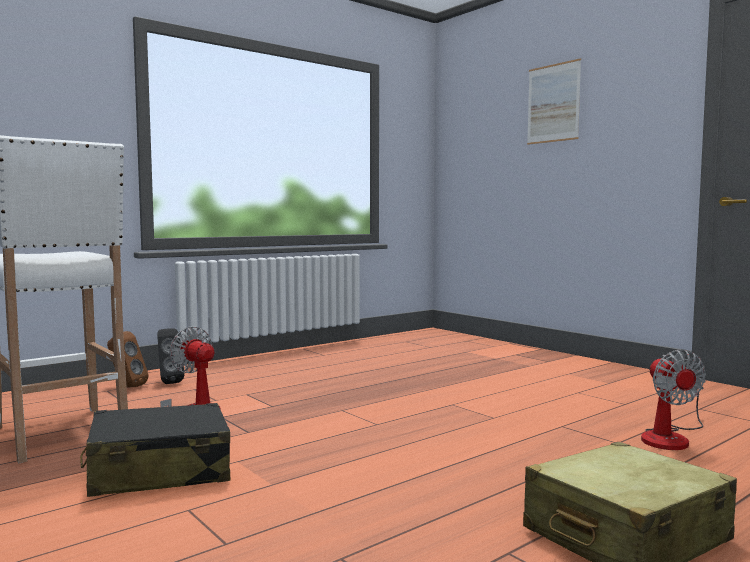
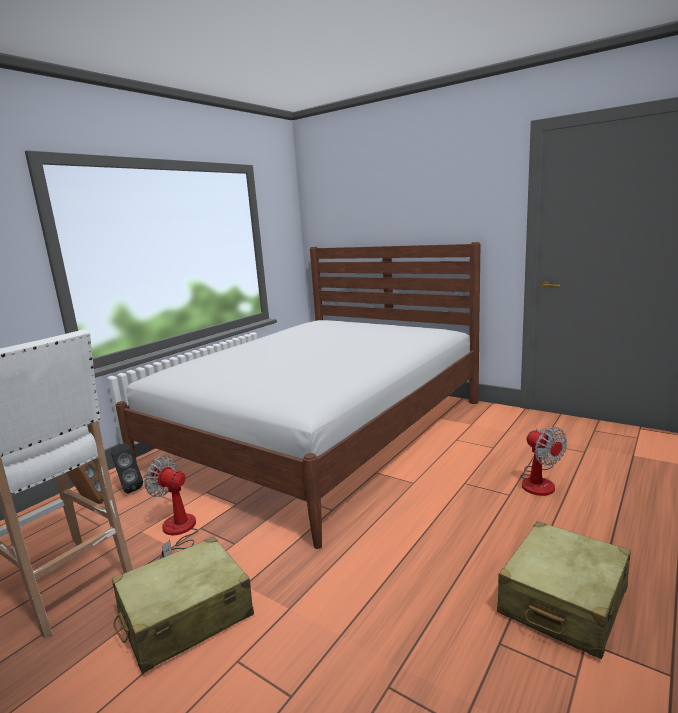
camera: 15 degrees left, 10 degrees up
(159, 471) = (185, 616): black suitcase -> beige suitcase
(408, 369) = (321, 433): none -> white bed
(553, 103) = (405, 200): picture -> none

